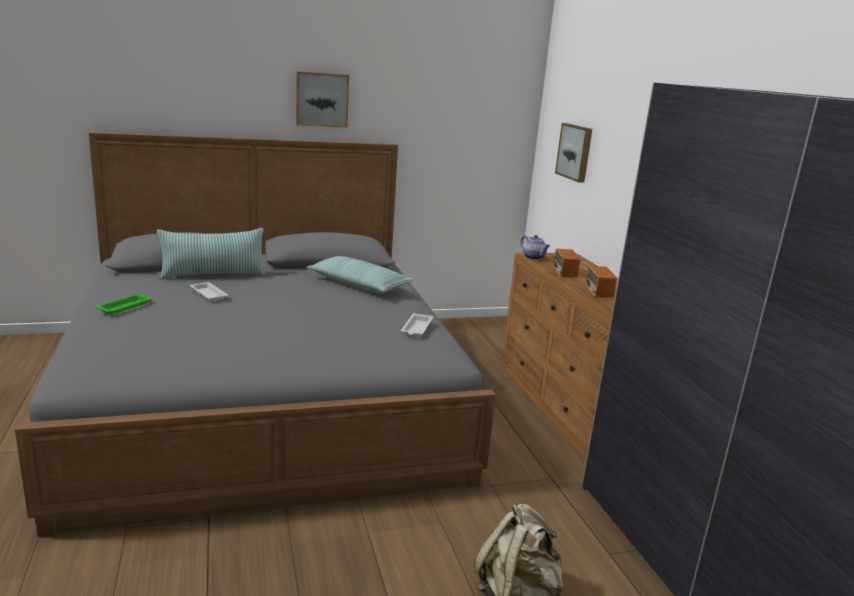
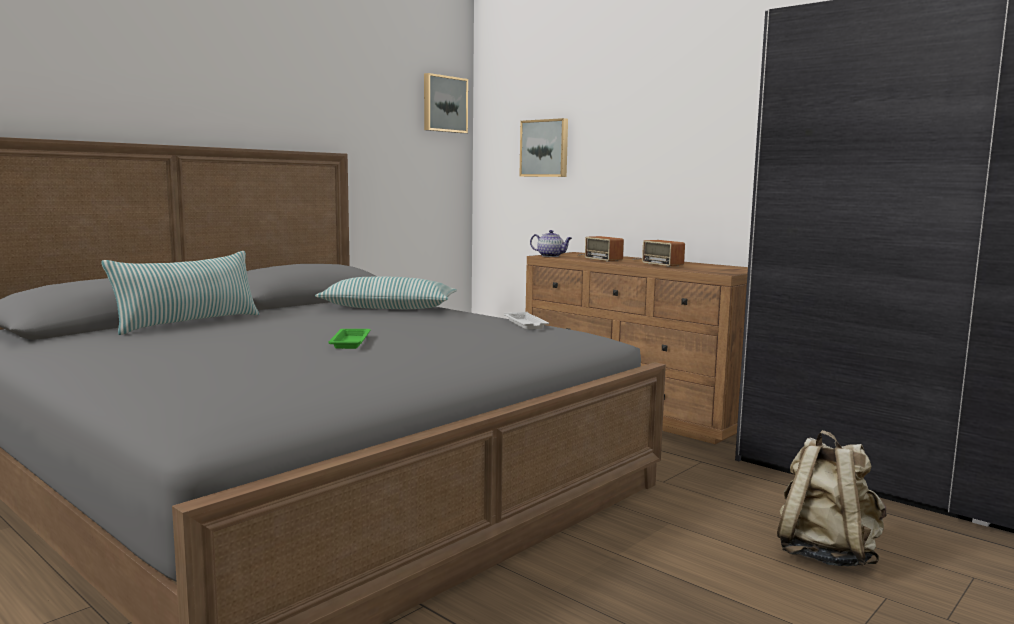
camera: 30 degrees left, 10 degrees down
(125, 306) = (130, 360): green tray -> green tray (350, 342)
(208, 294) = (225, 335): white tray -> none
(322, 99) = (251, 96): picture -> picture (444, 104)

